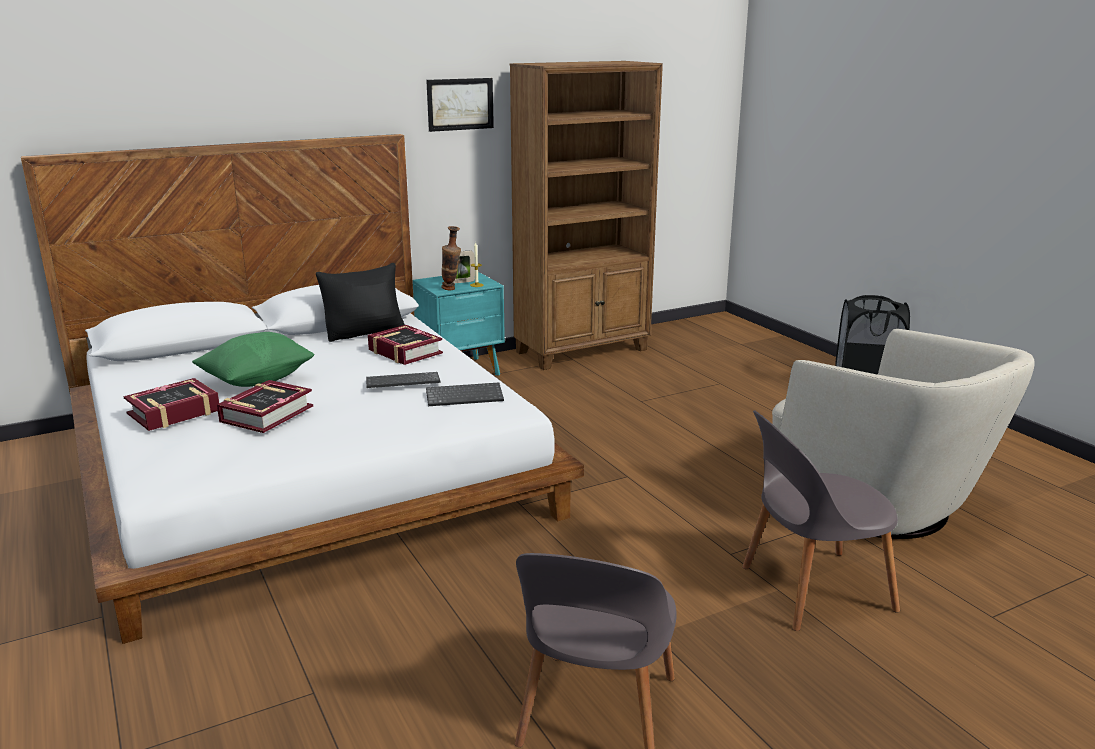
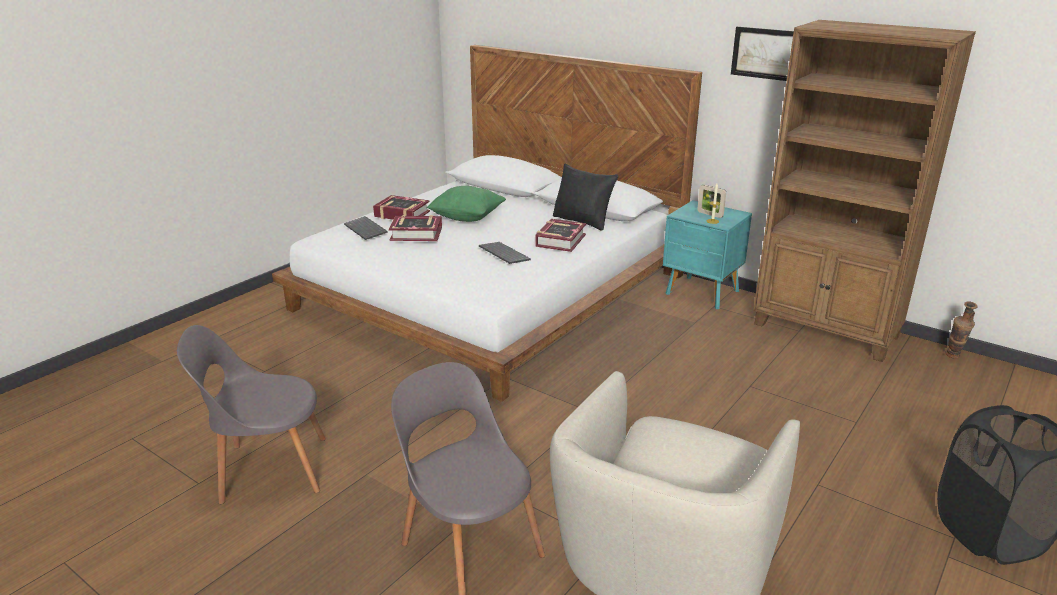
camera: 65 degrees right, 5 degrees up
(451, 289) = (687, 216): vase -> vase (953, 357)
(465, 396) = (500, 278): keyboard -> keyboard (366, 229)

